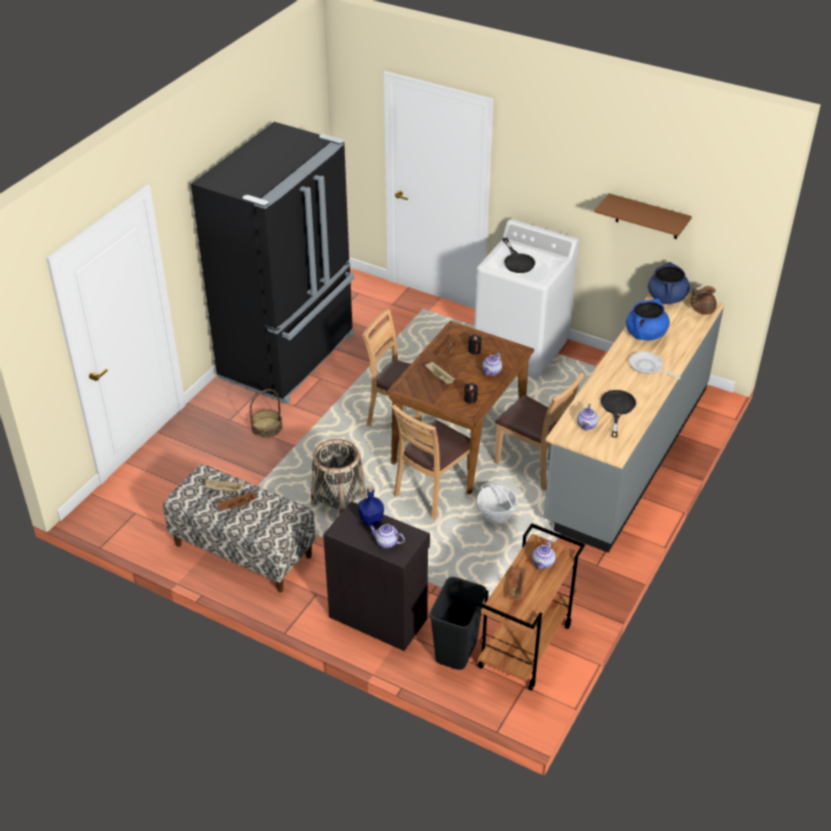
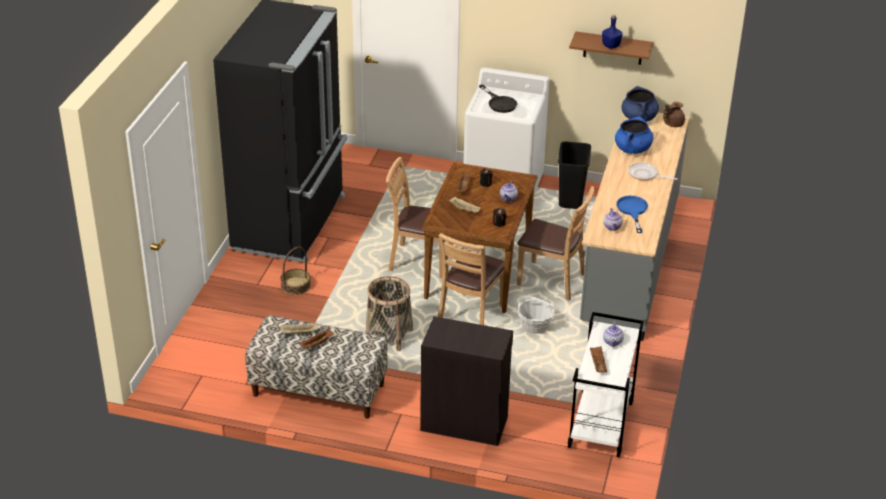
camera: 15 degrees left, 5 degrees down
(371, 519) = (458, 327): blue bottle -> blue bottle (611, 45)
(386, 542) = (479, 343): teapot -> none
(455, 650) = (542, 438): black trash can -> black trash can (570, 200)
(525, 648) = (601, 425): brown cart -> white cart
(617, 408) = (632, 211): black frying pan -> blue frying pan

